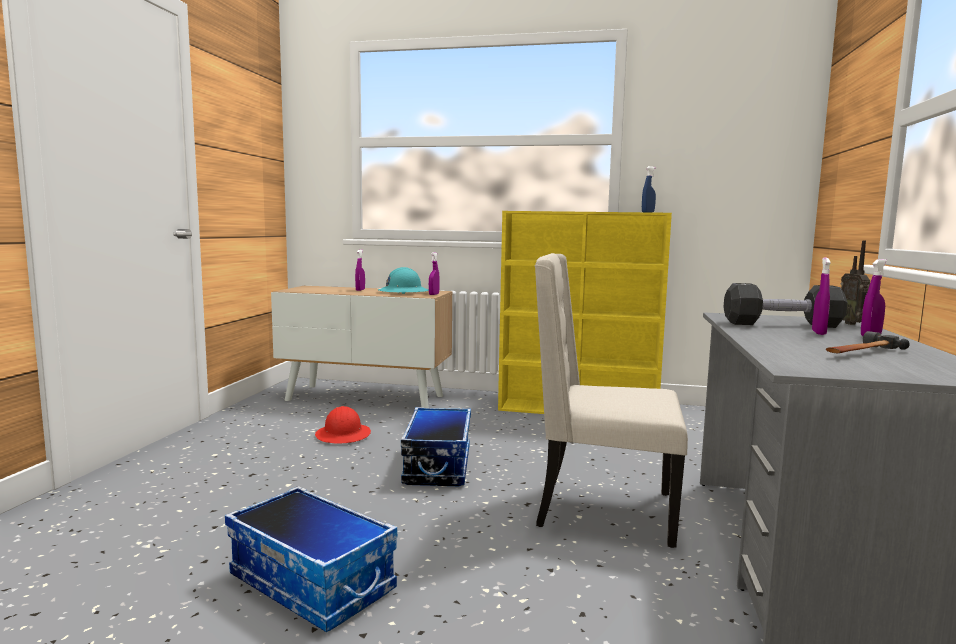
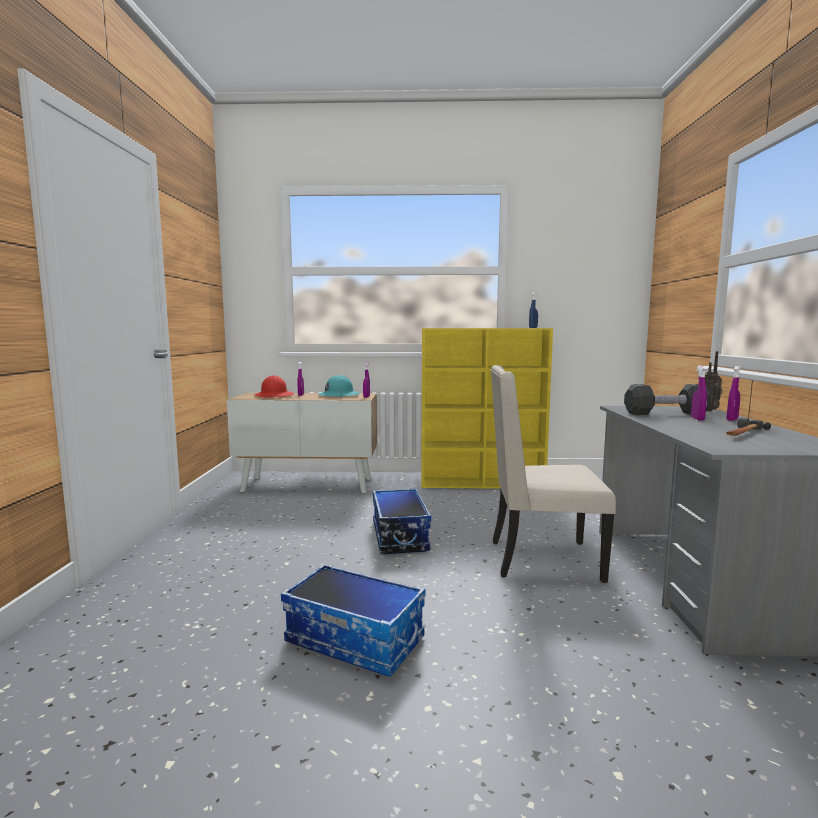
camera: 10 degrees left, 0 degrees up
(343, 435) = (308, 517): red hard hat -> red hard hat (274, 396)

